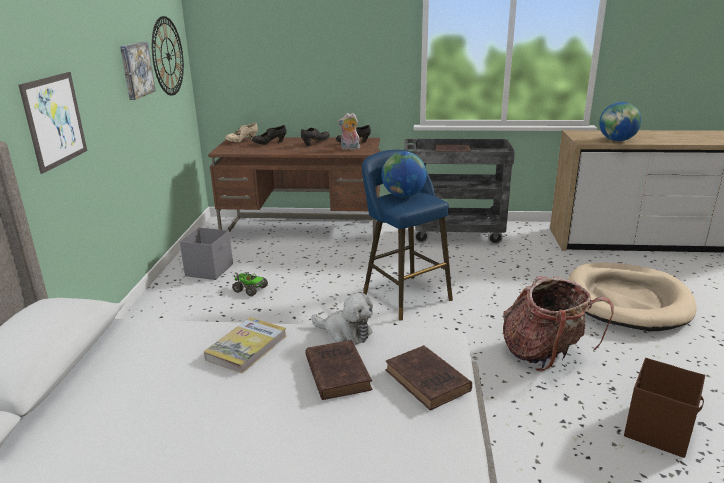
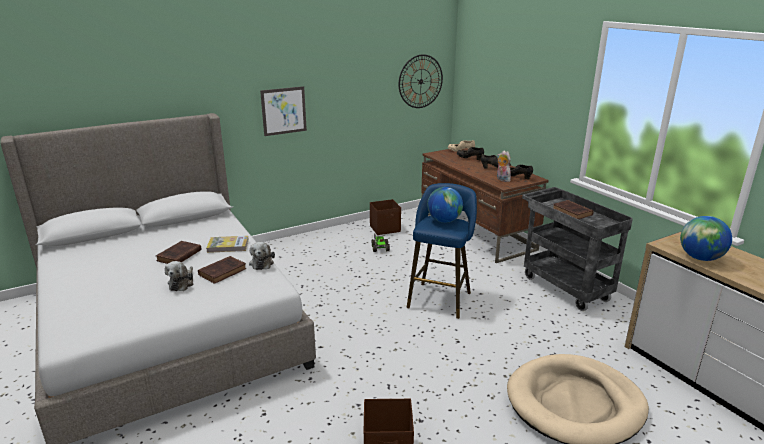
camera: 55 degrees right, 0 degrees up
(135, 70) = (375, 88): picture -> none
(210, 270) = (385, 229): grey storage box -> brown storage box
(331, 425) = (182, 283): none -> plush toy
(428, 382) = (231, 295): brown book -> brown book (178, 256)
(545, 355) = (431, 378): backpack -> none

